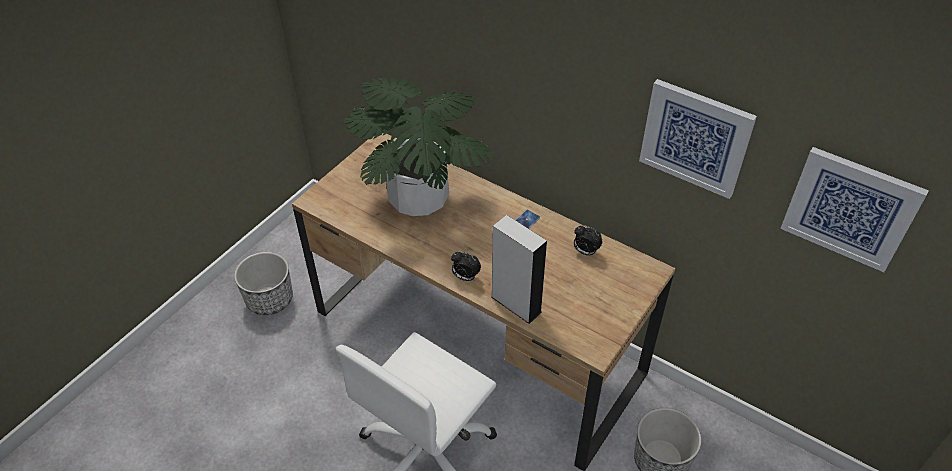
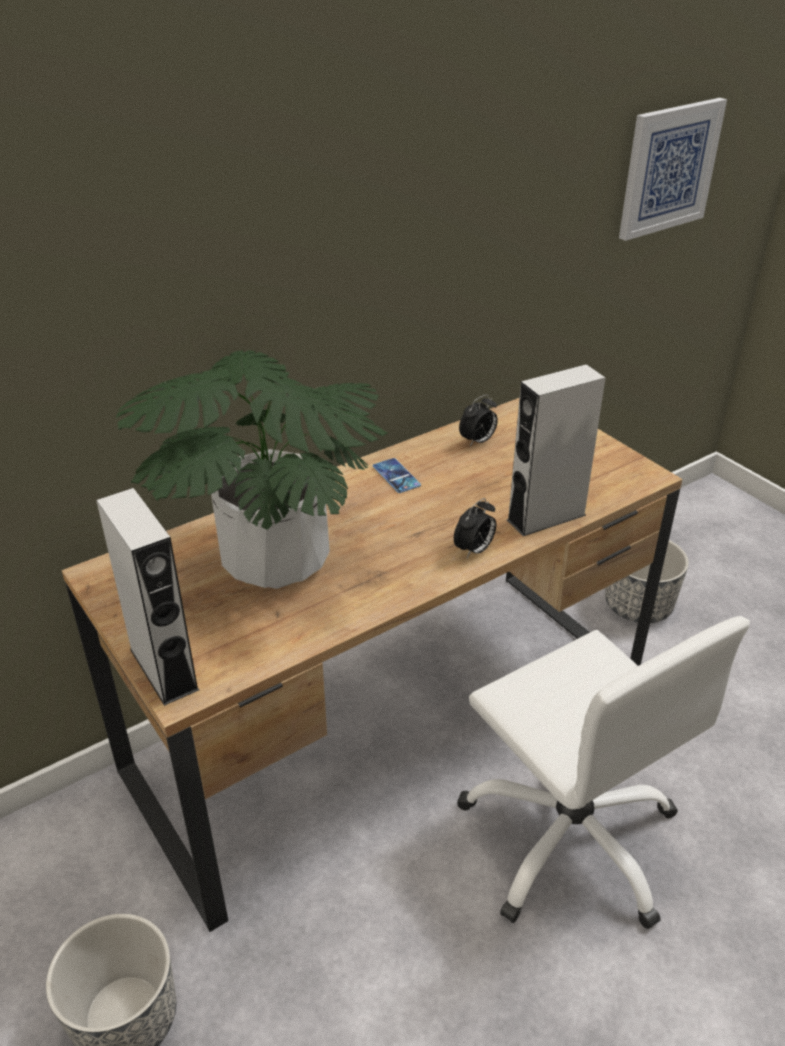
camera: 70 degrees left, 10 degrees down
(326, 189) = (163, 669): none -> grey speaker
(695, 138) = (533, 190): picture -> none

